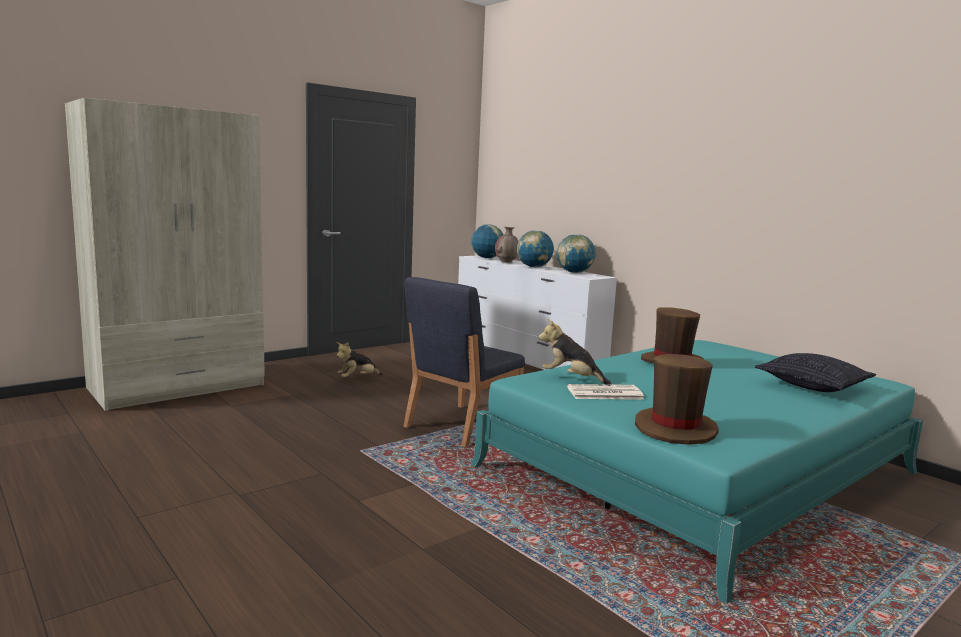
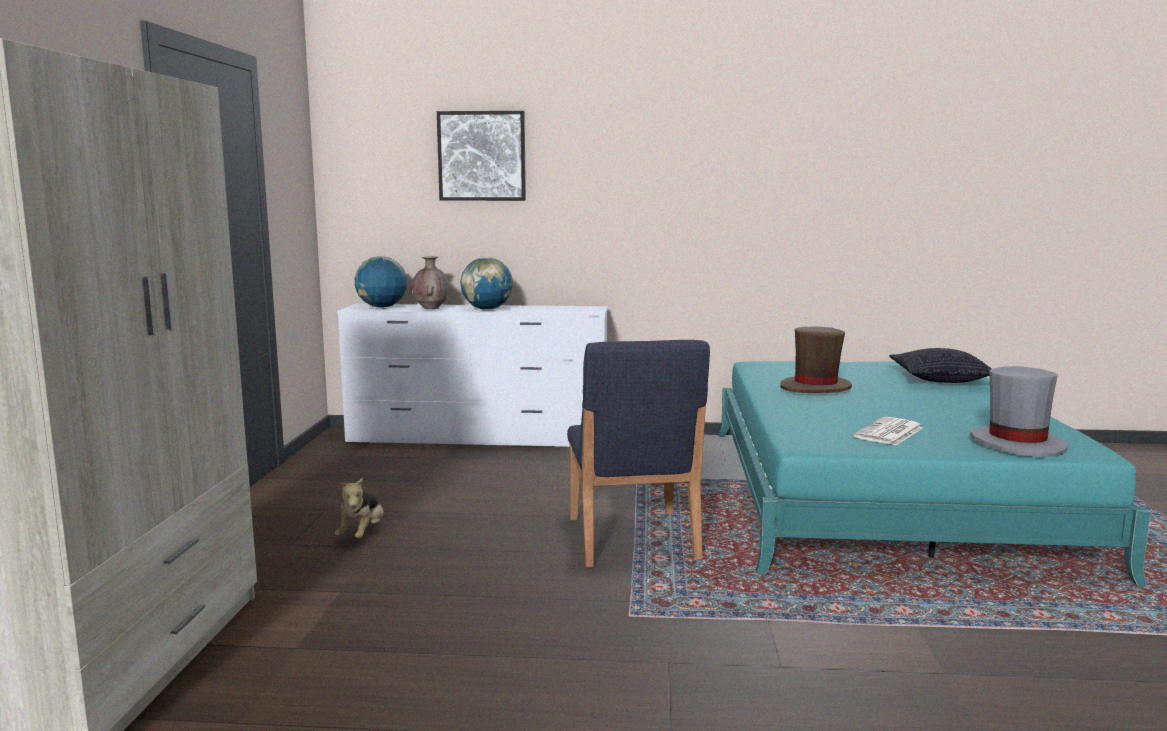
camera: 45 degrees left, 0 degrees up
(557, 159) = (482, 156): none -> picture
(571, 379) = (823, 429): plush toy -> none
(574, 272) = (552, 308): globe -> none
(675, 428) = (1017, 444): brown hat -> grey hat

